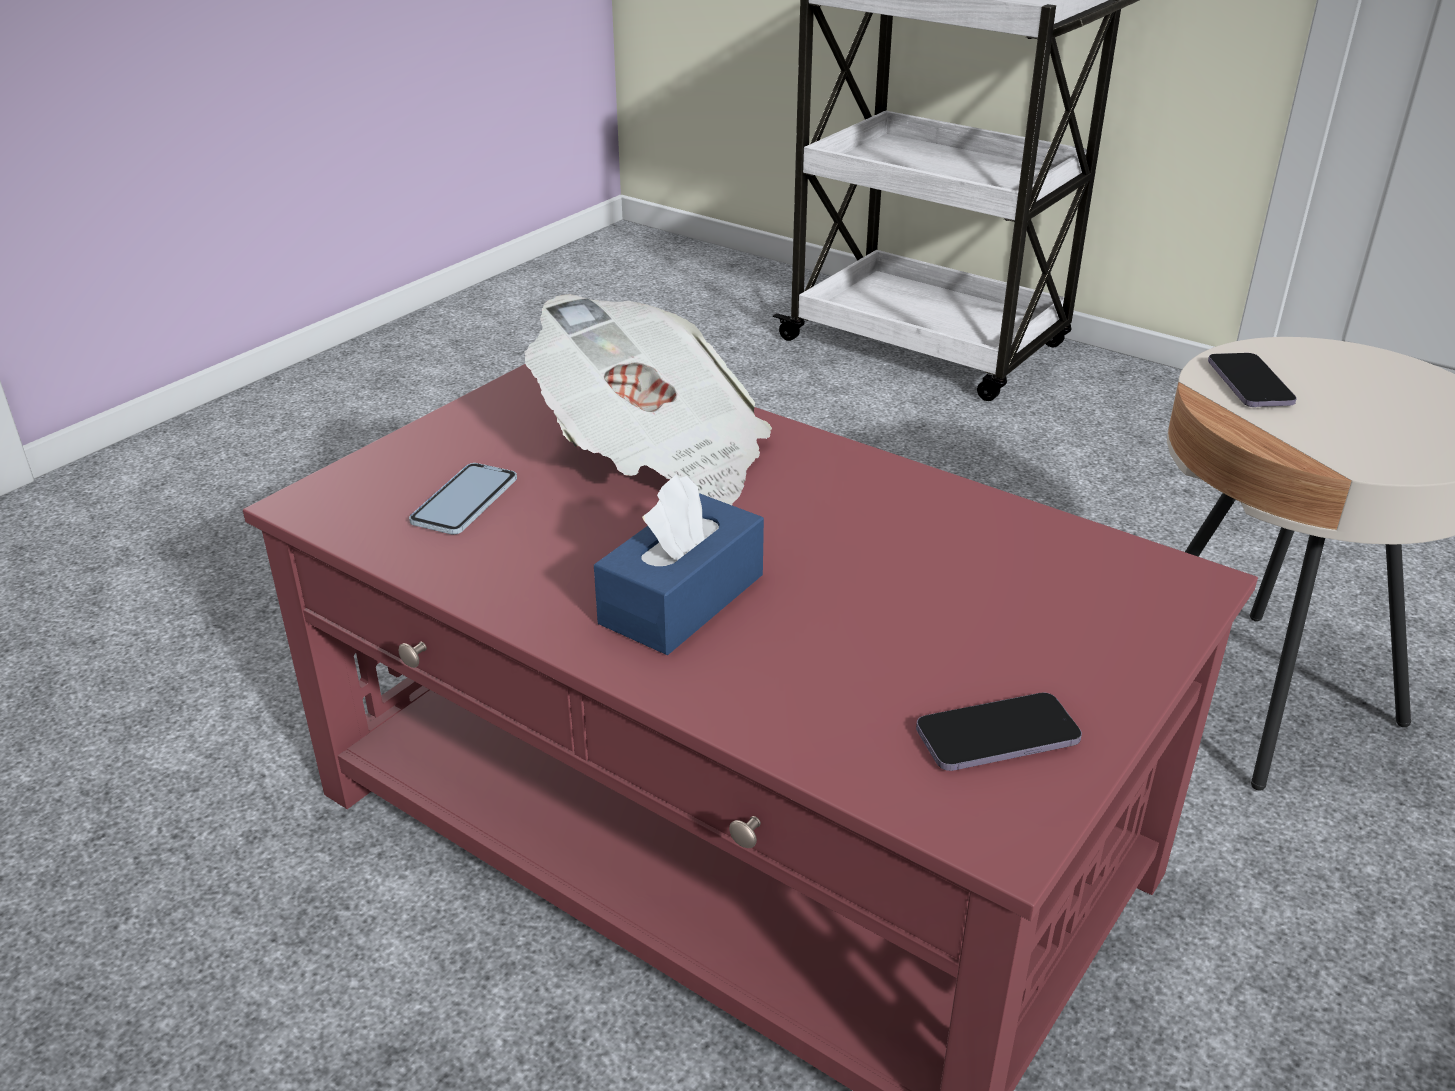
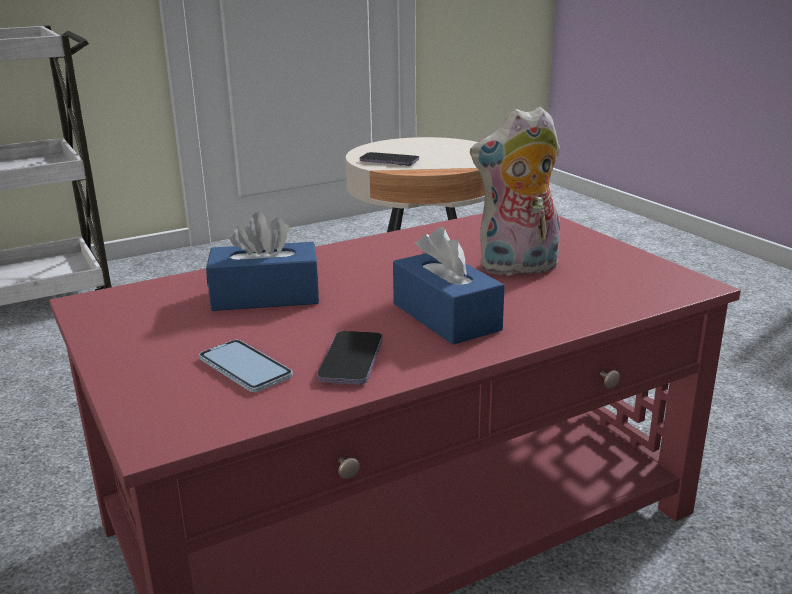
camera: 65 degrees left, 10 degrees down
(655, 455) = (265, 296): newspaper -> blue tissue box
(911, 624) = (517, 268): none -> plush toy
(997, 736) = (620, 270): phone -> phone (351, 361)

